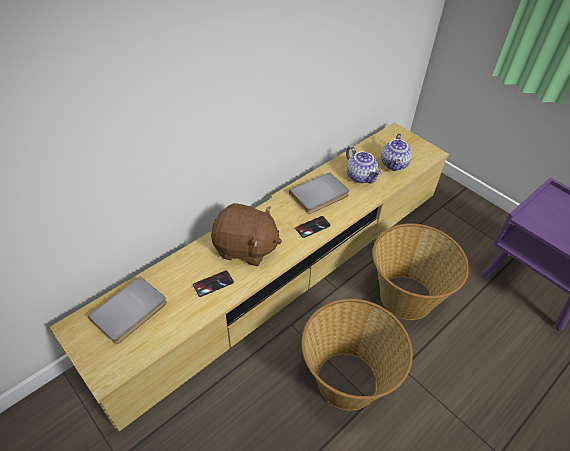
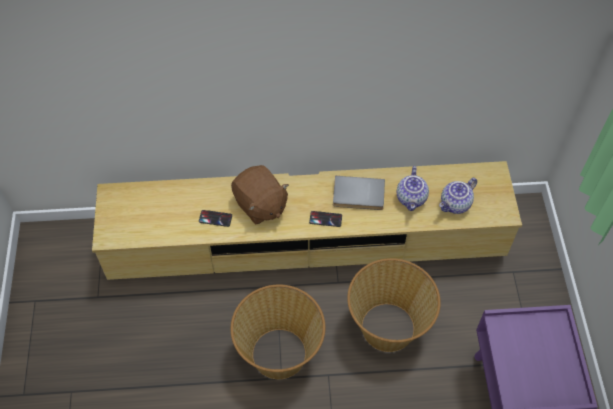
camera: 40 degrees right, 10 degrees up
(131, 312) = (149, 205): grey book -> none

